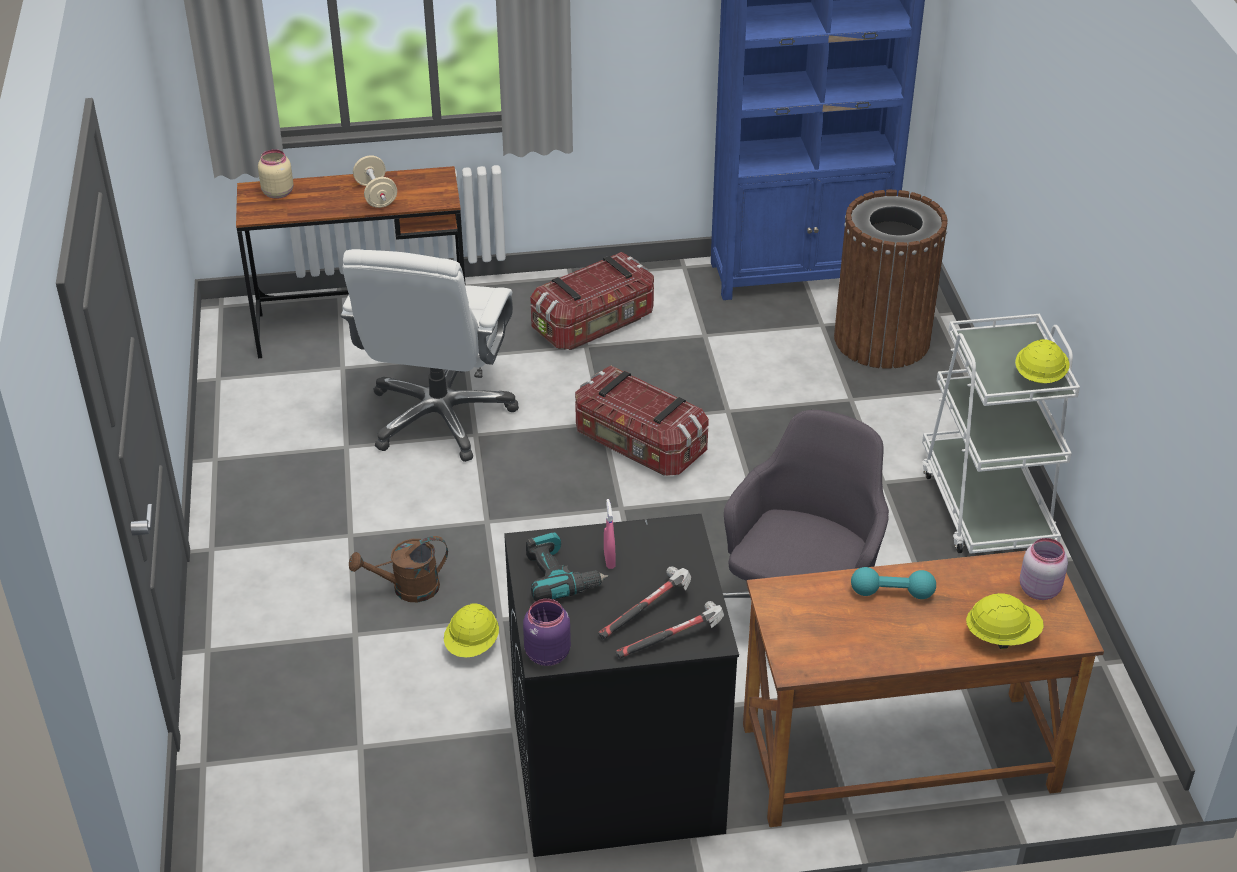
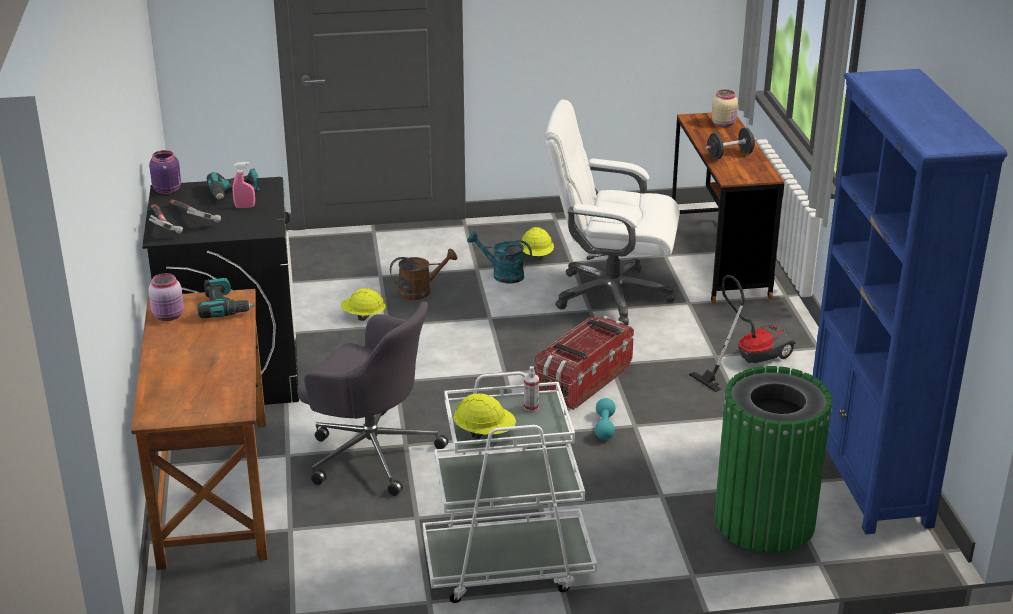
camera: 90 degrees right, 10 degrees down
(371, 510) = (502, 275): none -> turquoise watering can
(376, 195) = (730, 155): beige dumbbell -> black dumbbell
(407, 589) = (421, 291): brown watering can -> brown watering can turned 90 degrees clockwise
(595, 325) = (747, 360): storage box -> vacuum cleaner
(800, 603) = (225, 307): none -> power drill
(882, 339) = (764, 521): brown trash can -> green trash can
(892, 593) = (223, 343): turquoise dumbbell -> turquoise dumbbell (604, 426)
(985, 347) = (531, 407): none -> spray bottle
(1001, 636) = (163, 385): yellow hard hat -> yellow hard hat (536, 255)
(1039, 588) = (208, 407): pink jar -> pink jar (169, 316)

